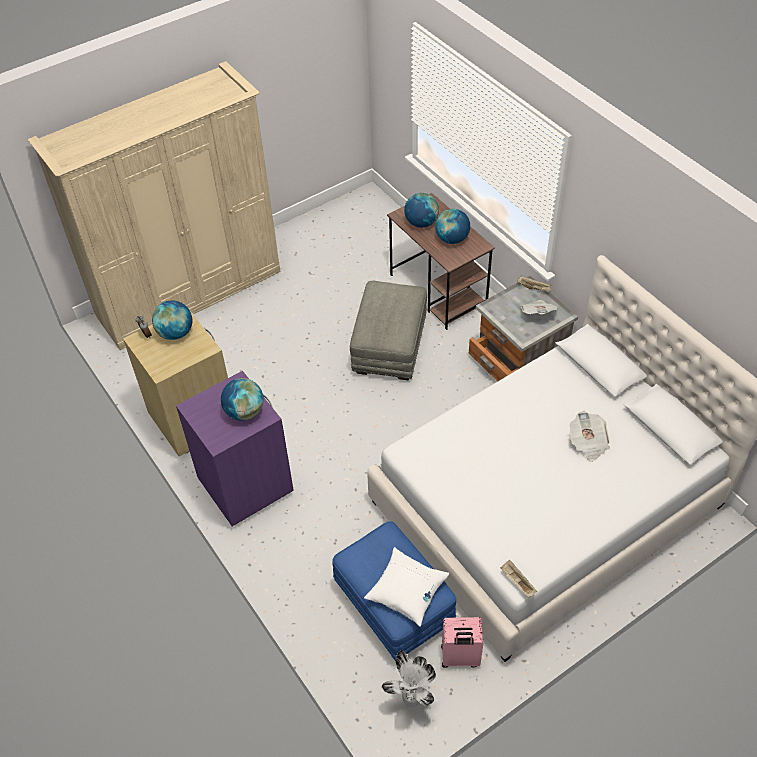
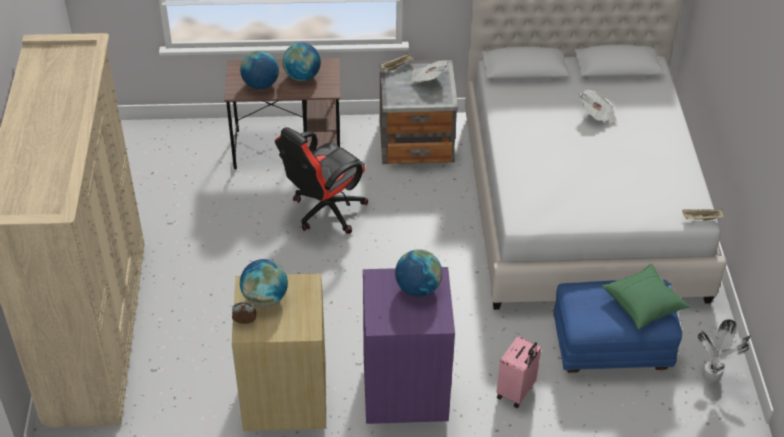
camera: 60 degrees left, 5 degrees down
(389, 347) = (324, 213): grey ottoman -> black office chair
(406, 591) = (643, 304): white pillow -> green pillow
(460, 657) = (689, 328): pink suitcase -> pink suitcase (516, 392)

